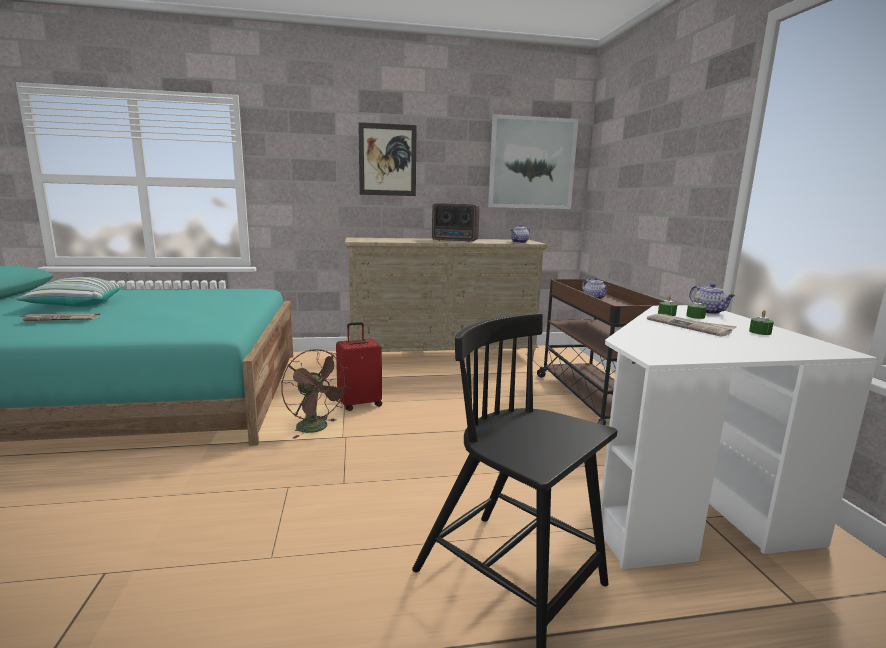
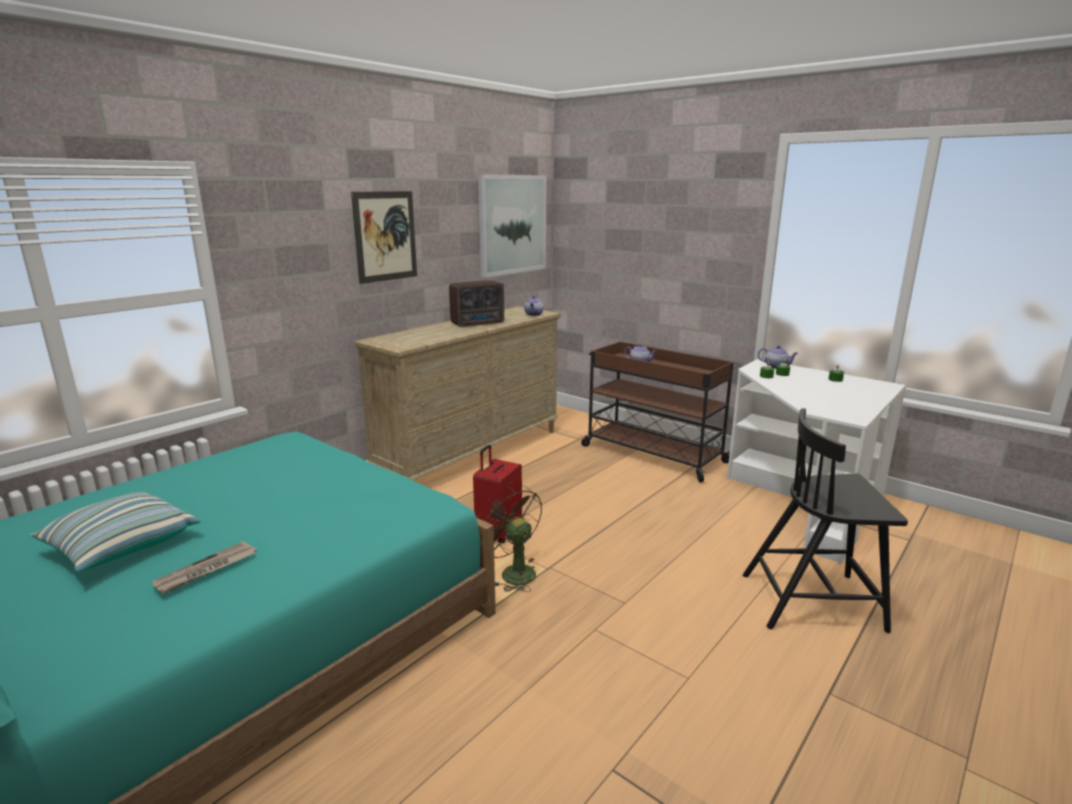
camera: 40 degrees left, 5 degrees up
(317, 428) = (512, 572): brown fan -> brown fan turned 135 degrees counterclockwise
(689, 326) = (802, 385): newspaper -> none

